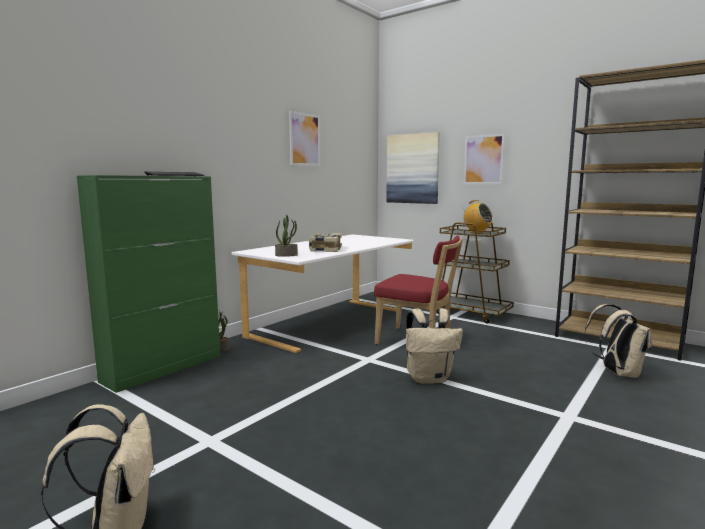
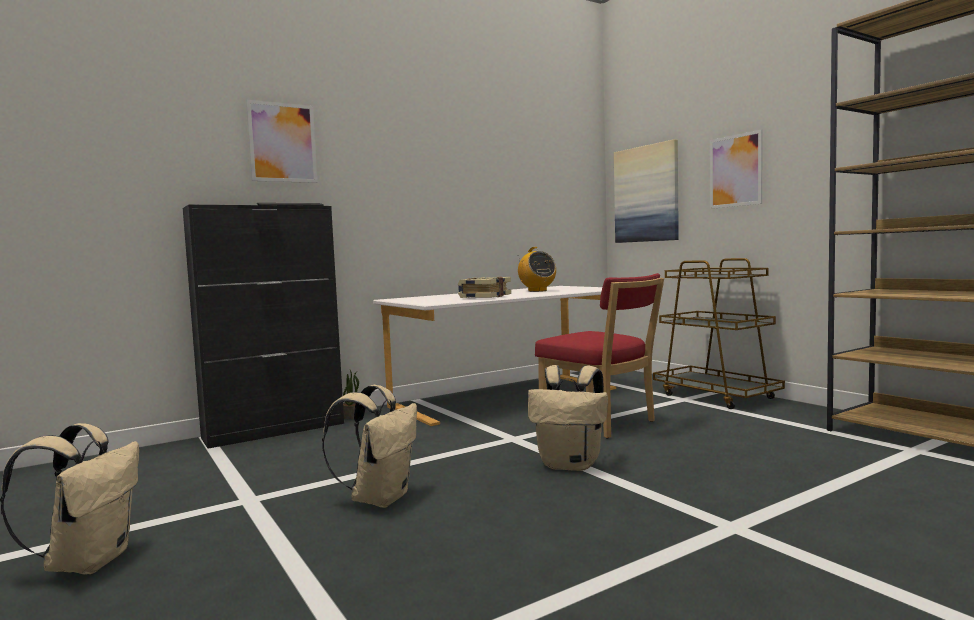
camera: 20 degrees right, 5 degrees down
(164, 368) = (275, 430): green cabinet -> black cabinet
(286, 255) = (425, 301): potted plant -> none
(304, 139) = (482, 163): picture -> picture (282, 142)
(477, 232) = (721, 275): radio -> radio (537, 291)
(617, 372) = (885, 482): beige backpack -> beige backpack (380, 498)

